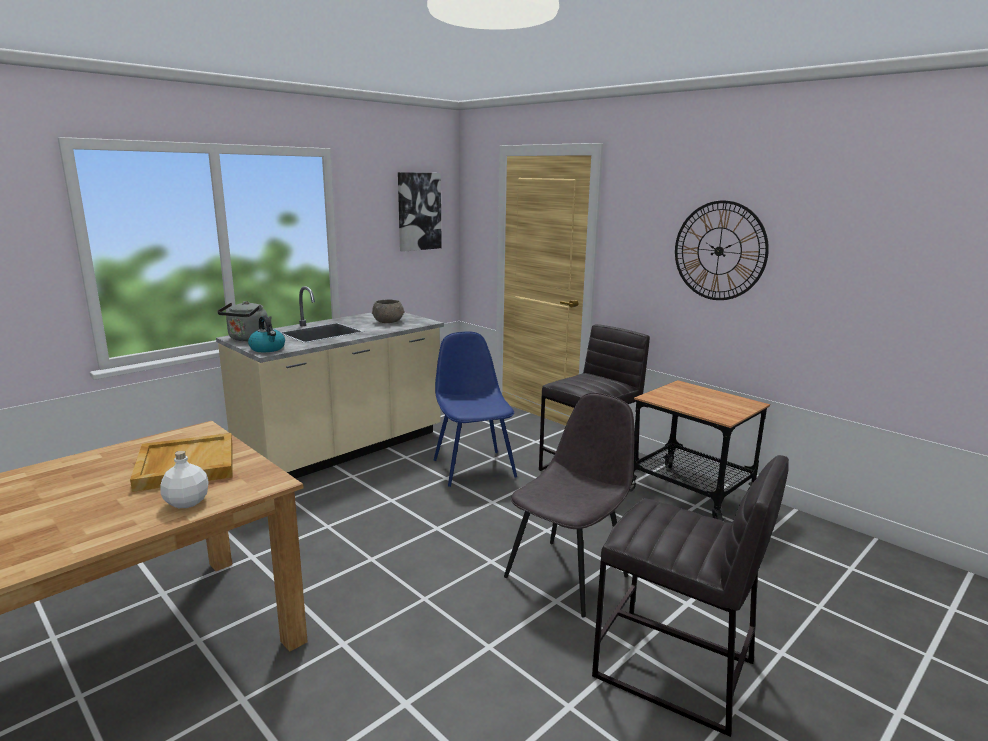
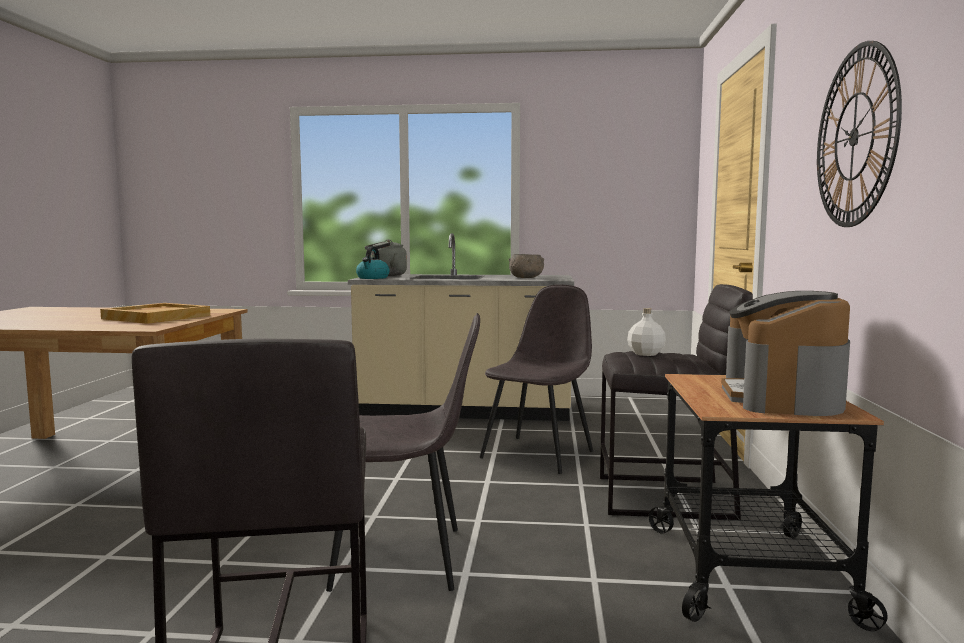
camera: 50 degrees right, 10 degrees down
(187, 502) = (93, 325): white bottle -> white bottle (645, 354)
(418, 211) = (633, 169): picture -> none
(473, 467) = (539, 454): blue chair -> grey chair
(714, 400) = (781, 397): none -> coffee machine

